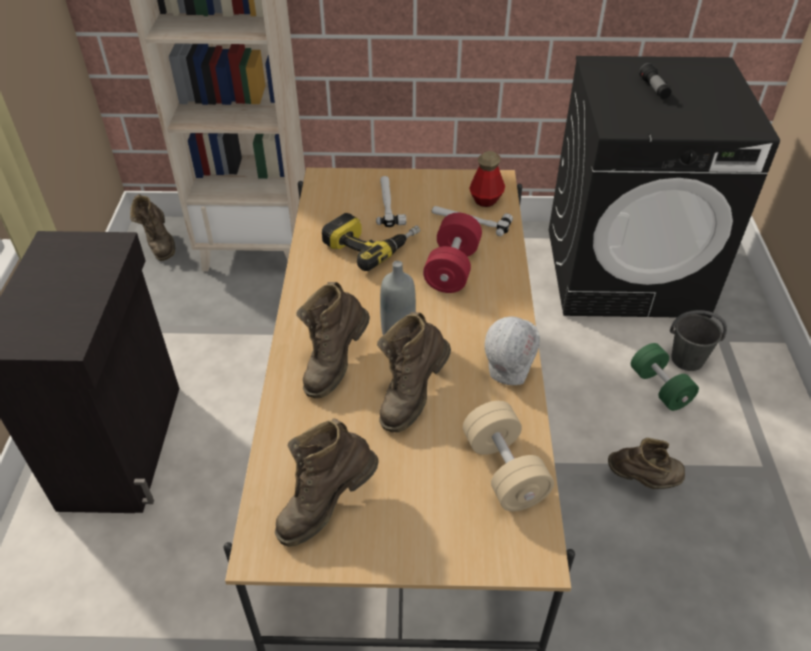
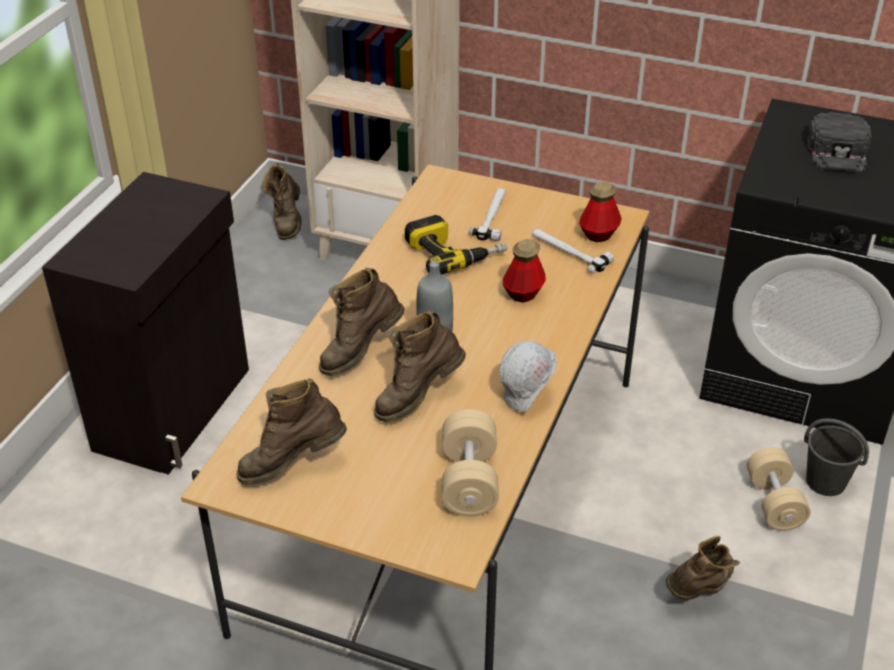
camera: 20 degrees right, 5 degrees down
(452, 268) = (523, 293): red dumbbell -> bottle
(643, 480) = (700, 590): brown boot -> brown boot turned 60 degrees counterclockwise
(653, 89) = (838, 151): flashlight -> black cap
(659, 387) = (774, 502): green dumbbell -> beige dumbbell

